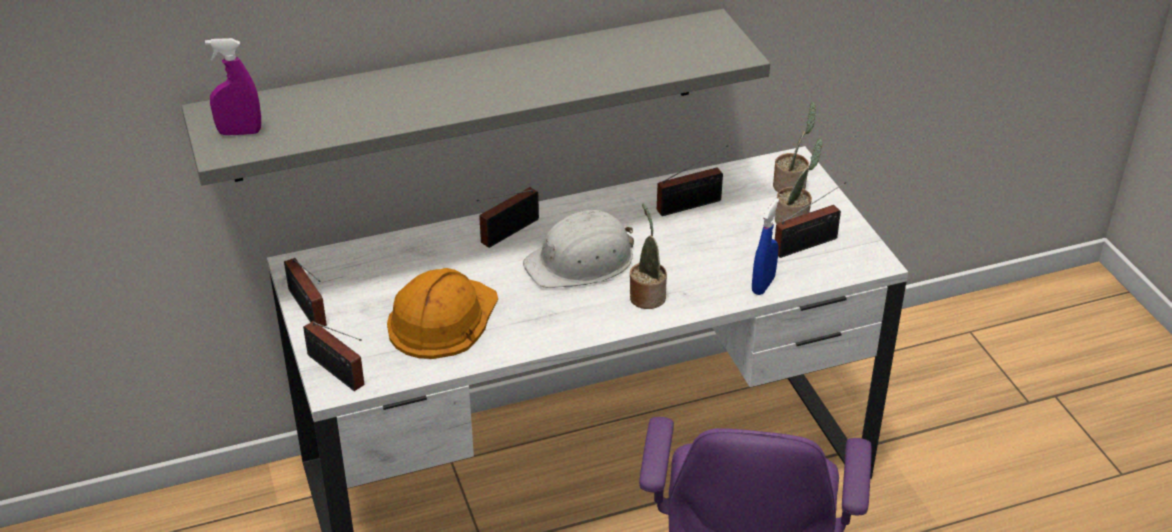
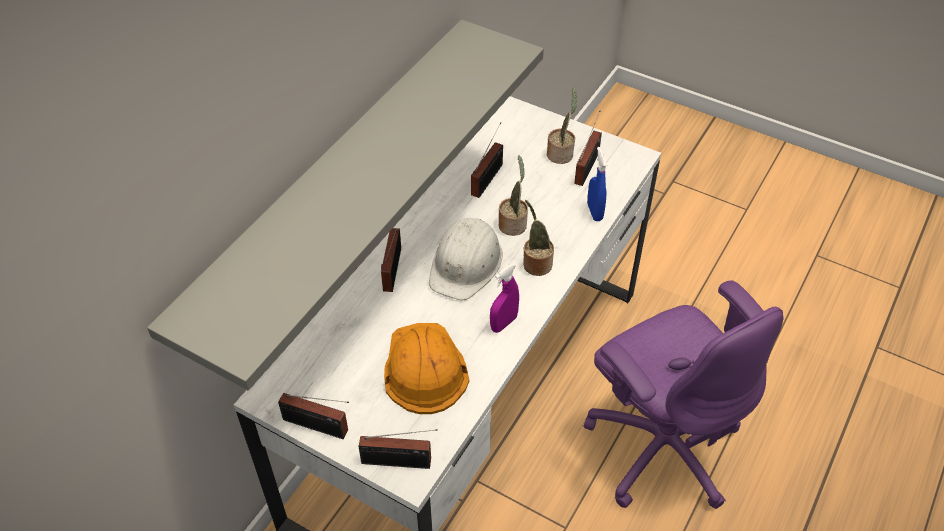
camera: 40 degrees left, 10 degrees up
(240, 132) = (235, 323): purple spray bottle -> purple spray bottle (503, 323)
(791, 185) = (532, 129): potted plant -> potted plant (513, 224)

